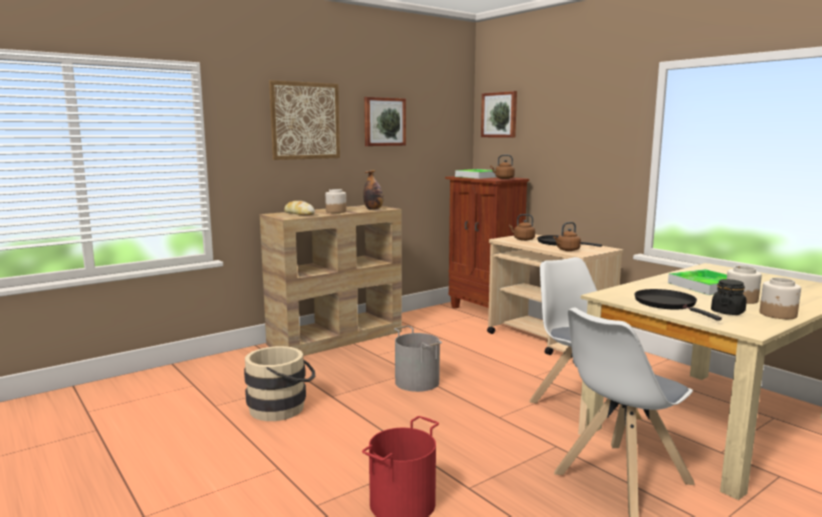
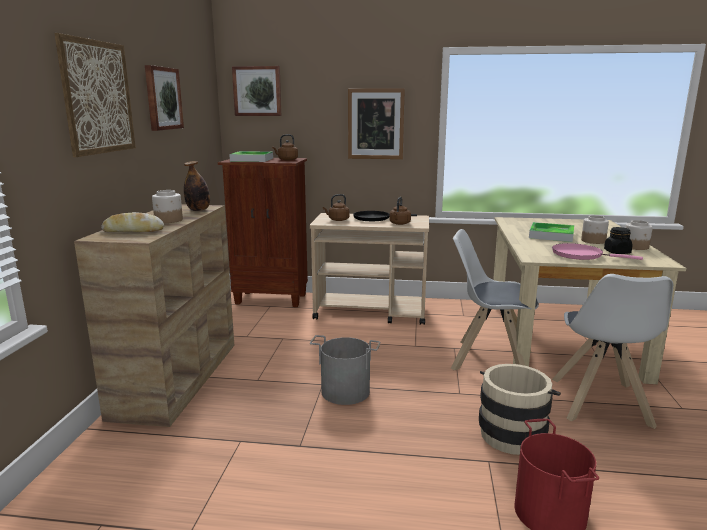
camera: 45 degrees left, 5 degrees up
(282, 408) = (276, 487): beige bucket -> beige bucket (513, 432)
(591, 146) = (375, 124): none -> picture
(668, 304) = (580, 255): black frying pan -> pink frying pan

